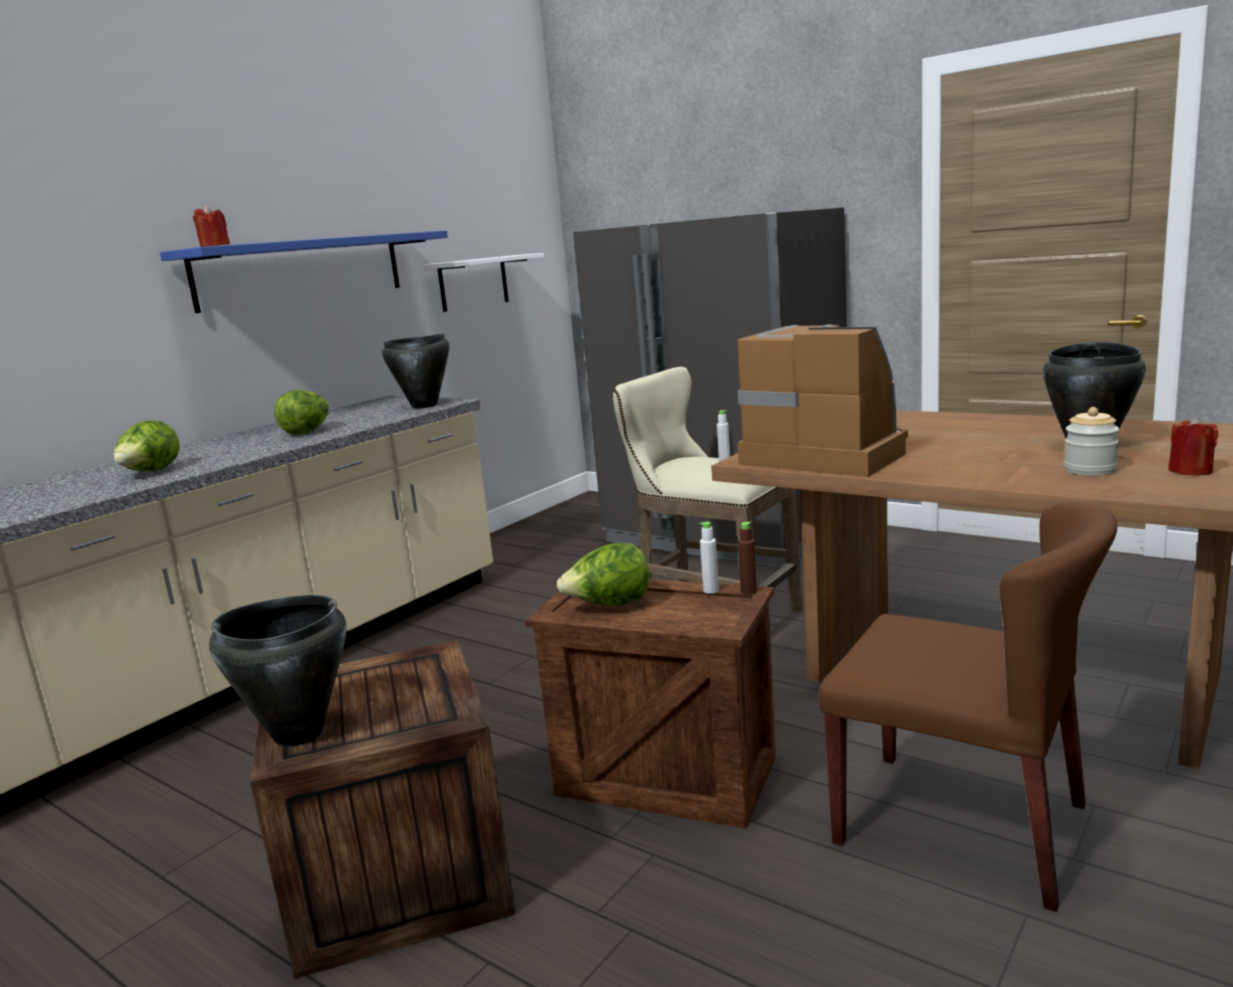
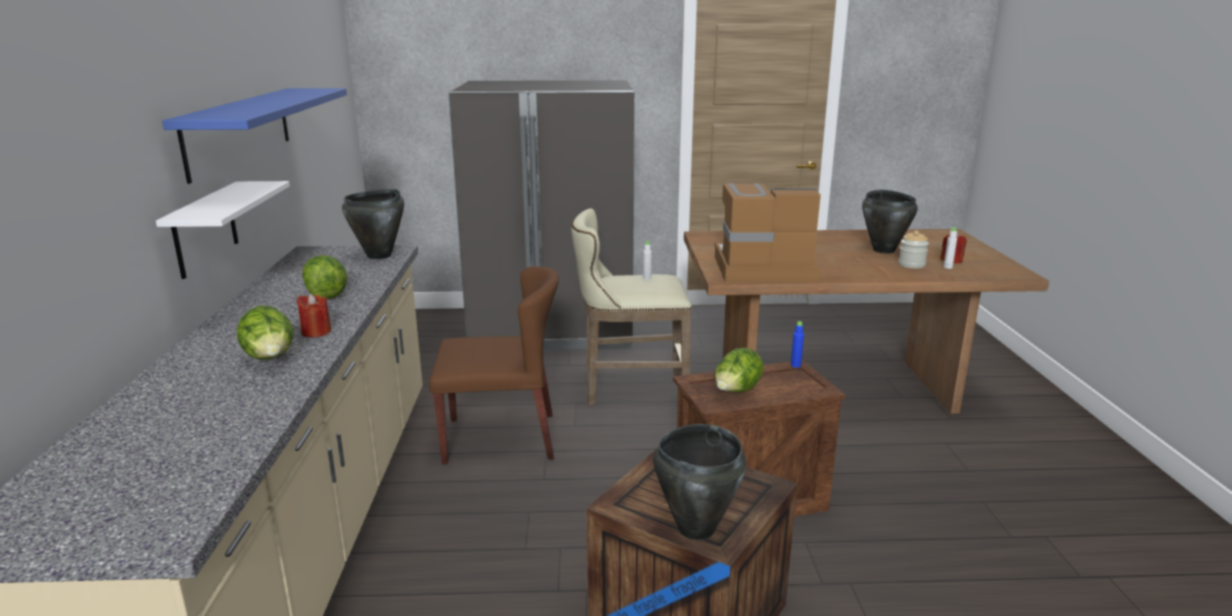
camera: 40 degrees left, 5 degrees up
(214, 246) = (230, 115): red candle -> red candle (316, 332)
(473, 283) = (320, 131): white shelf -> white shelf (205, 229)
(711, 590) = (774, 369): white bottle -> white bottle (947, 267)
(748, 591) = (795, 365): brown bottle -> blue bottle
(962, 824) = (912, 471): brown chair -> brown chair (501, 438)

